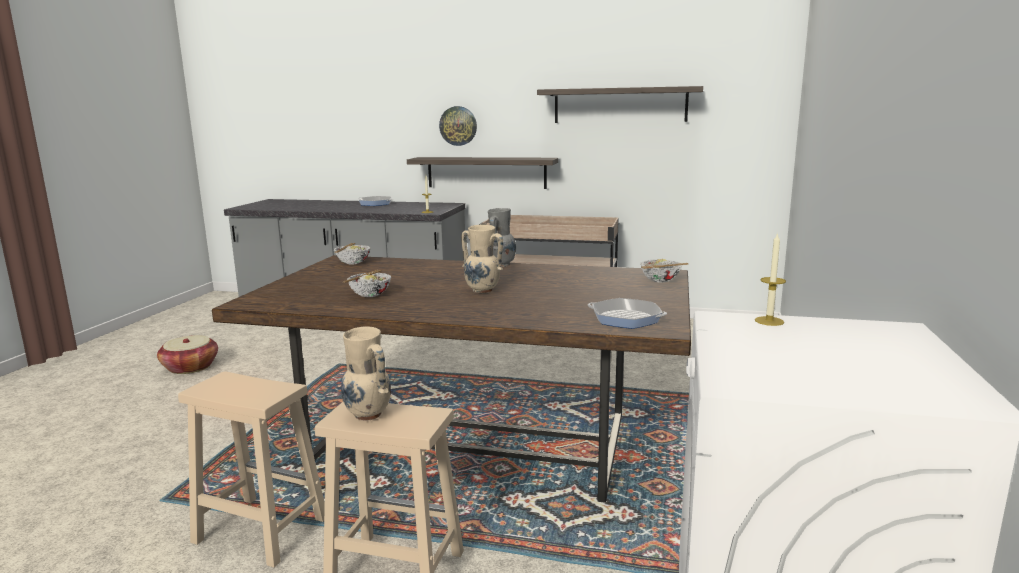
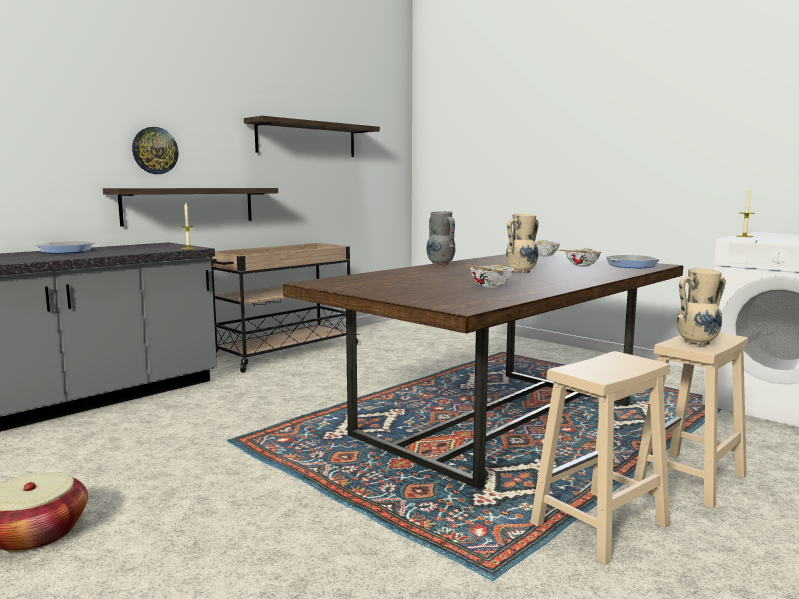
camera: 60 degrees left, 5 degrees down
(352, 262) = (342, 281): bowl -> bowl (581, 265)

